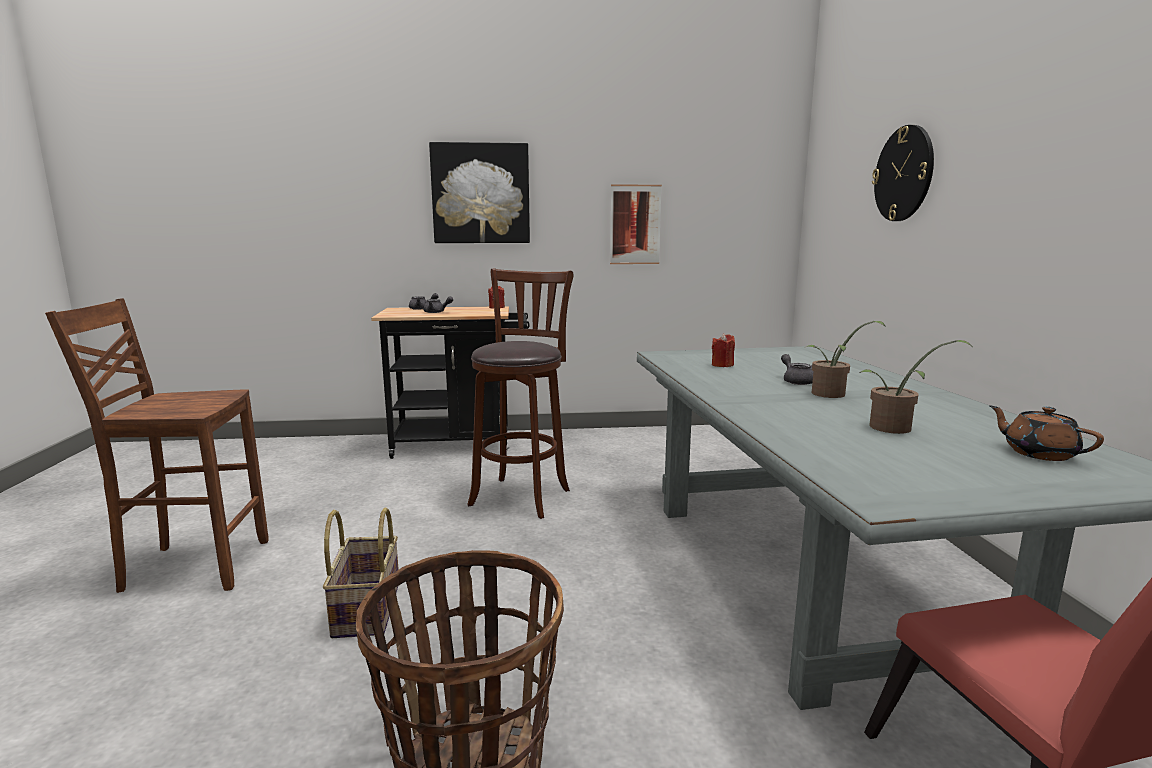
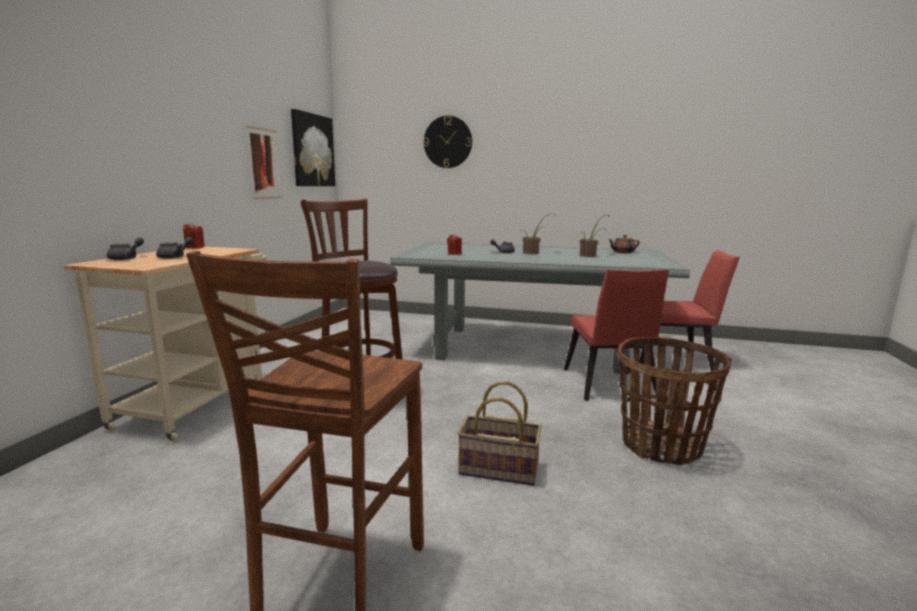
camera: 70 degrees left, 0 degrees up
(460, 445) = (199, 403): black cart -> beige cart
(481, 194) = (148, 120): picture -> picture (312, 150)
(706, 688) = (609, 386): none -> red chair

